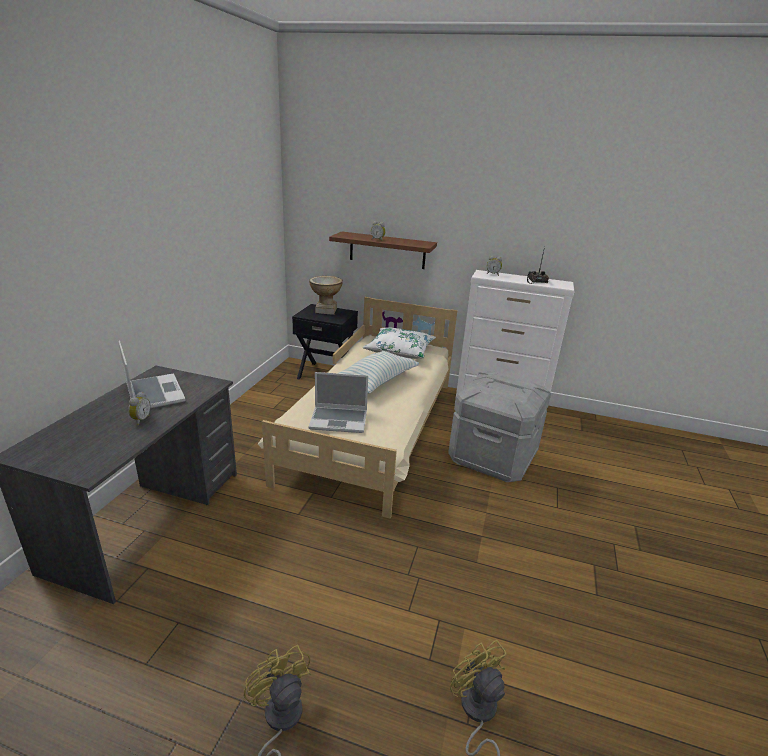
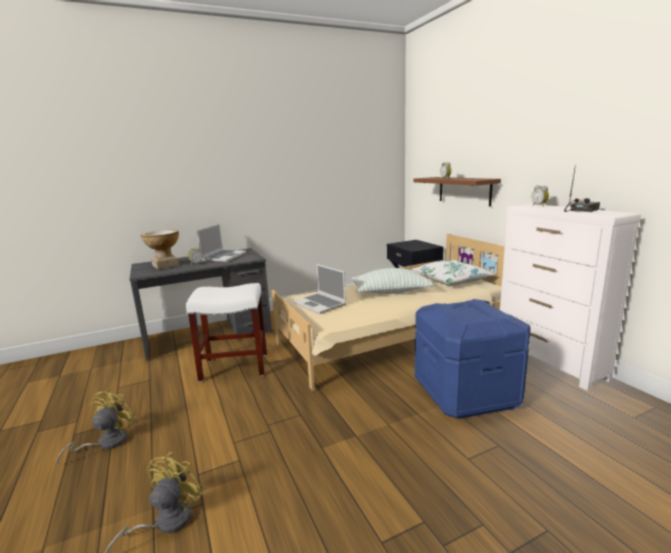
camera: 50 degrees right, 10 degrees down
(266, 540) = (234, 367): none -> white stool
(325, 310) = (417, 243): vase -> vase (165, 265)
(493, 457) = (466, 393): grey storage box -> blue storage box

